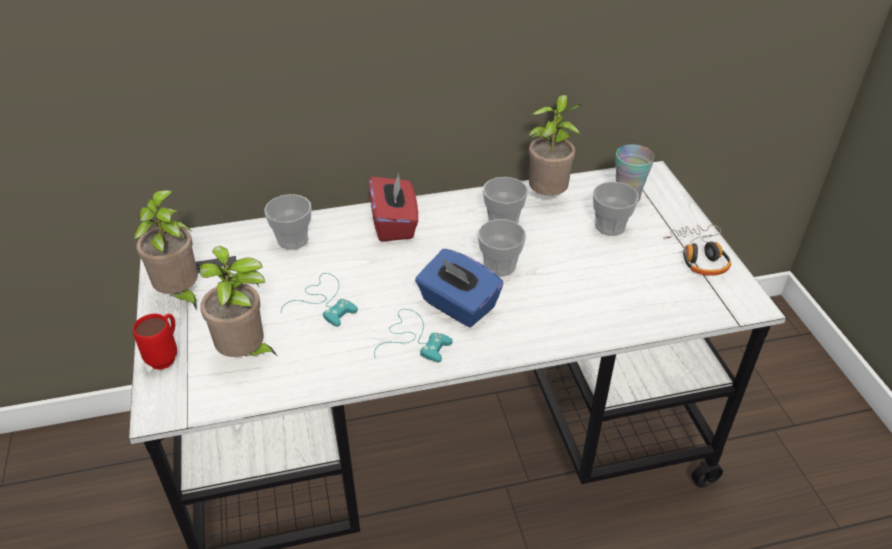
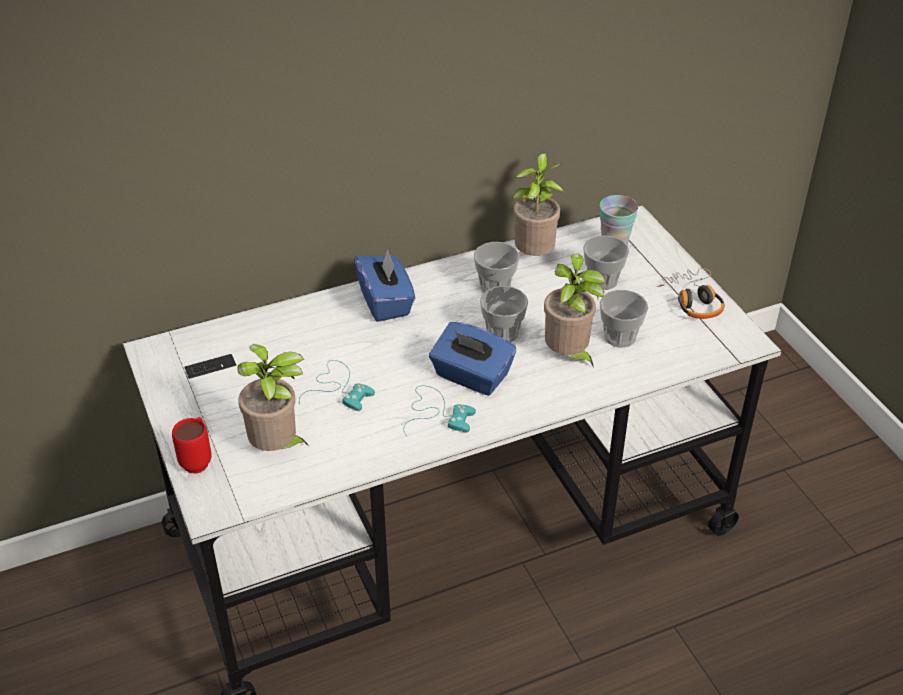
camera: 10 degrees left, 0 degrees up
(180, 295) = (189, 400): potted plant -> potted plant (568, 356)
(293, 240) = (285, 330): cup -> cup (619, 337)
(394, 224) = (385, 302): red tissue box -> blue tissue box

